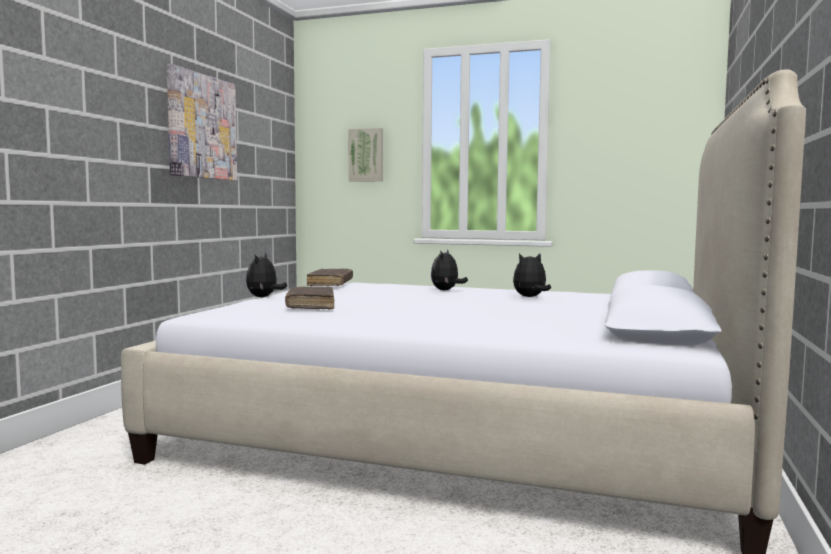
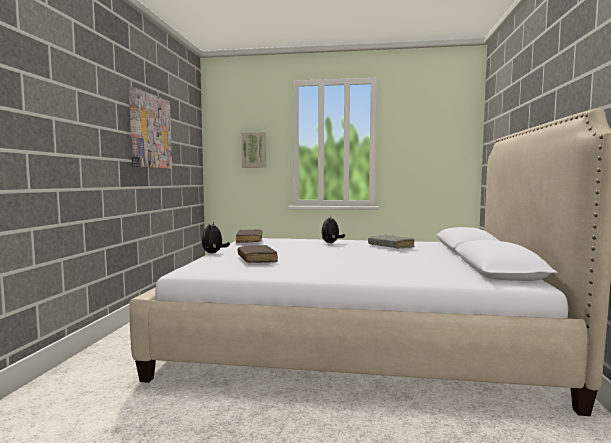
camera: 10 degrees left, 0 degrees up
(530, 297) = (390, 246): plush toy -> grey book

